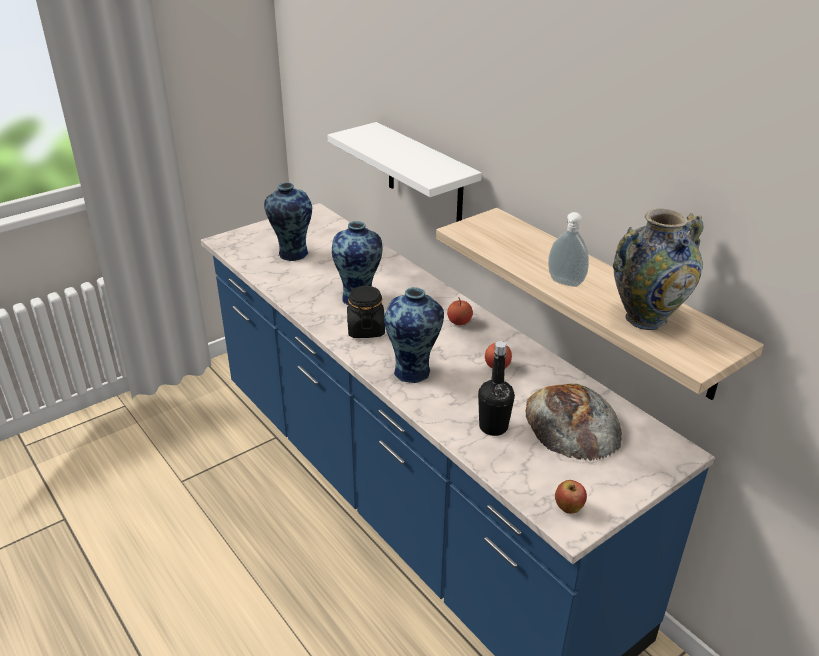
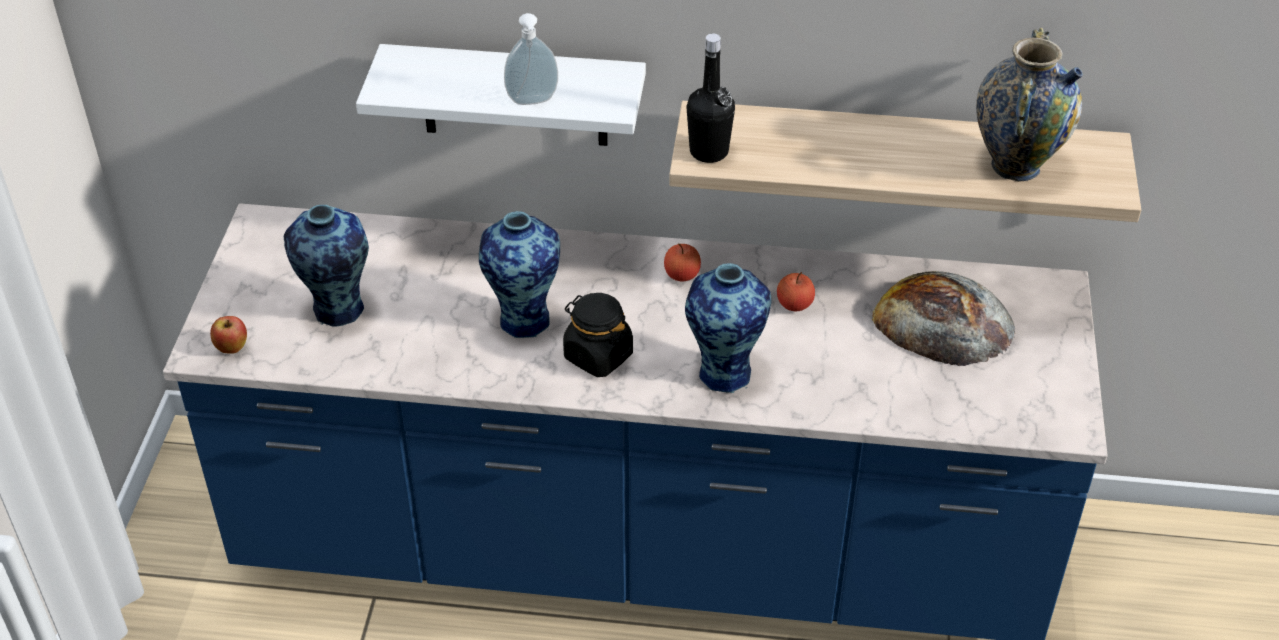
camera: 45 degrees left, 10 degrees up
(493, 427) = (885, 378): black bottle -> black bottle (709, 152)
(564, 283) = (896, 167): soap dispenser -> soap dispenser (533, 101)
(568, 509) = (1050, 413): apple -> apple (232, 349)

